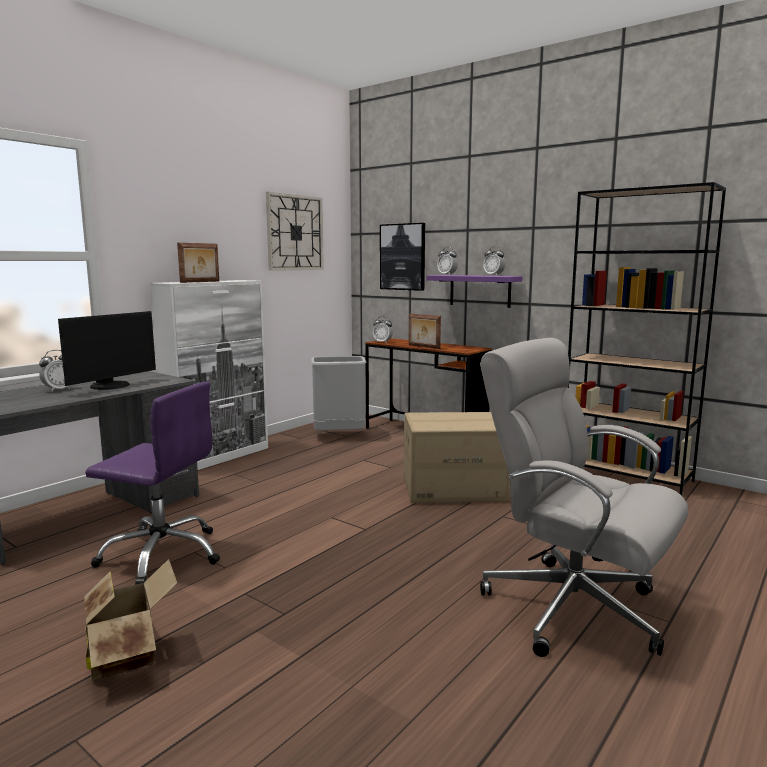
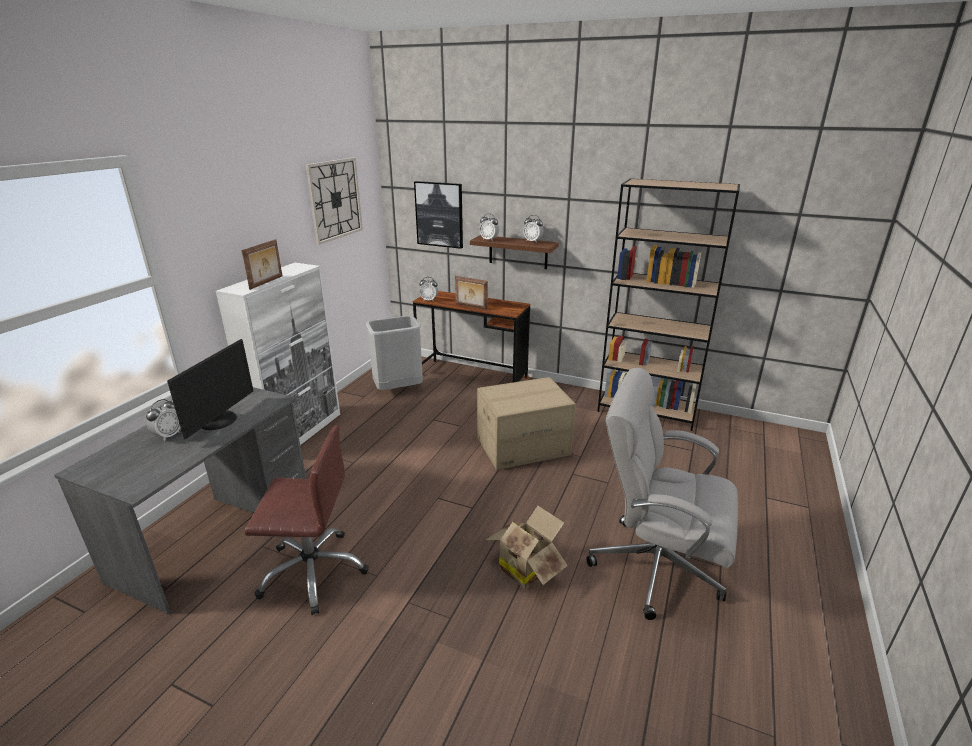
camera: 15 degrees left, 15 degrees up
(128, 654) = (346, 691): cardboard box -> cardboard box (526, 568)
(162, 555) = (313, 571): purple office chair -> brown office chair
(480, 290) = (518, 252): purple shelf -> brown shelf

